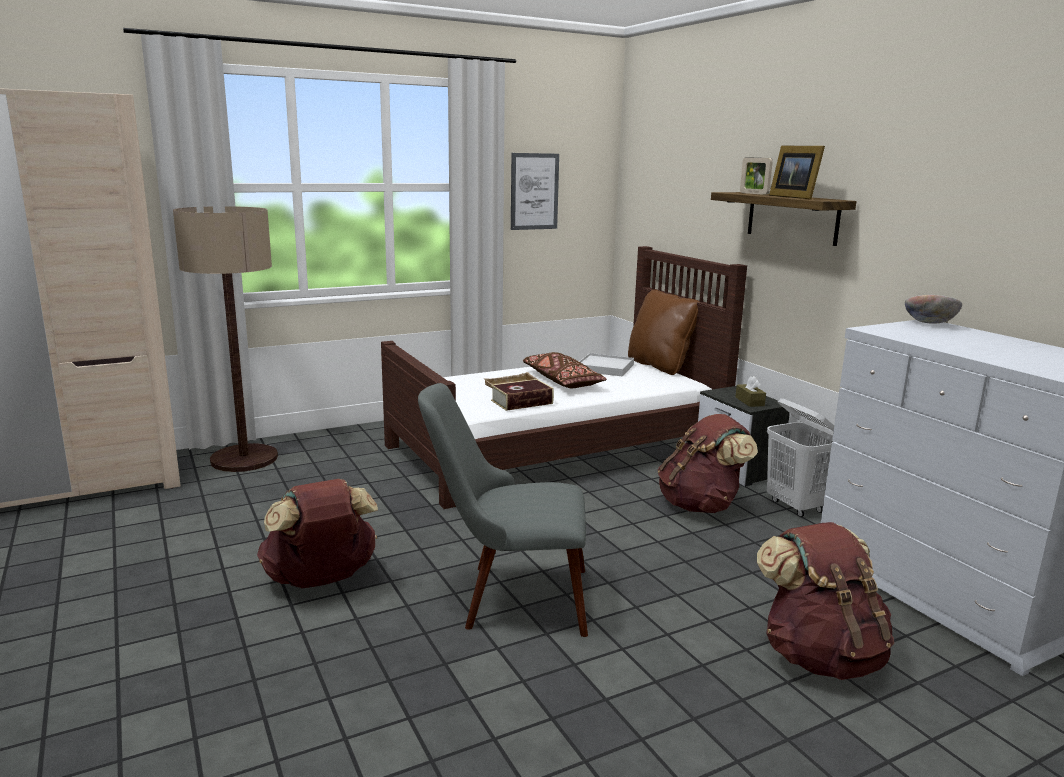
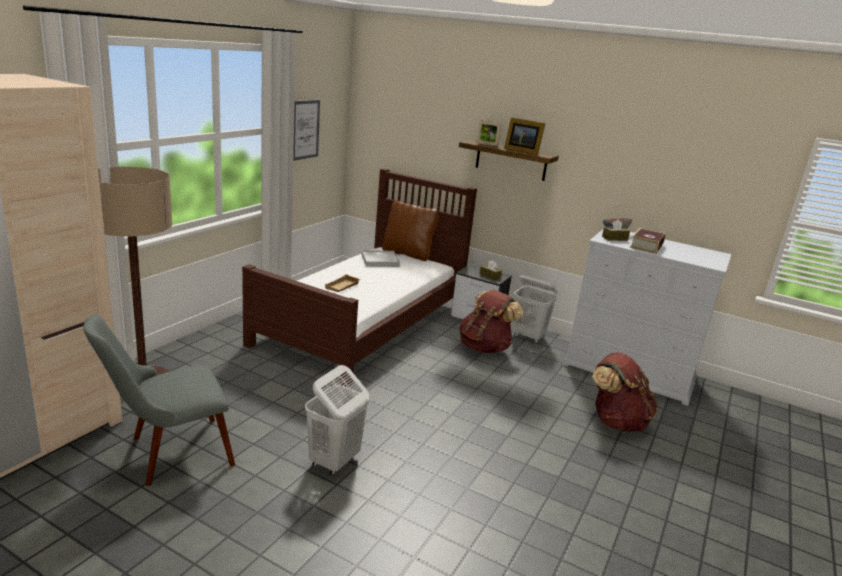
camera: 35 degrees left, 5 degrees up
(321, 580) = (334, 461): brown backpack -> white laundry basket
(508, 598) = (453, 437): grey chair -> grey chair (167, 454)
(522, 402) = (368, 300): book -> book (646, 246)
(561, 381) = (368, 276): brown pillow -> none
(906, 330) = (614, 238): none -> brown tissue box

